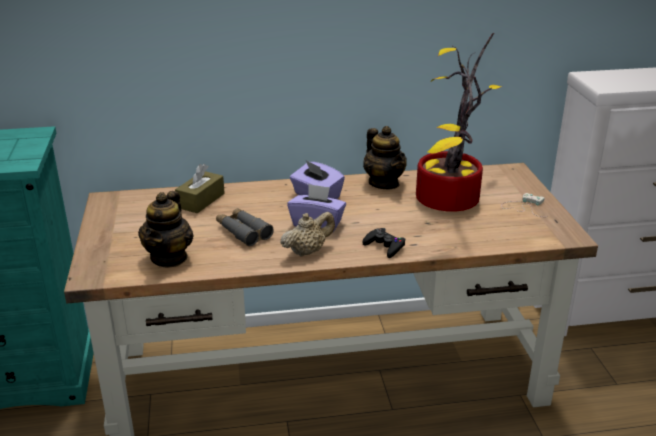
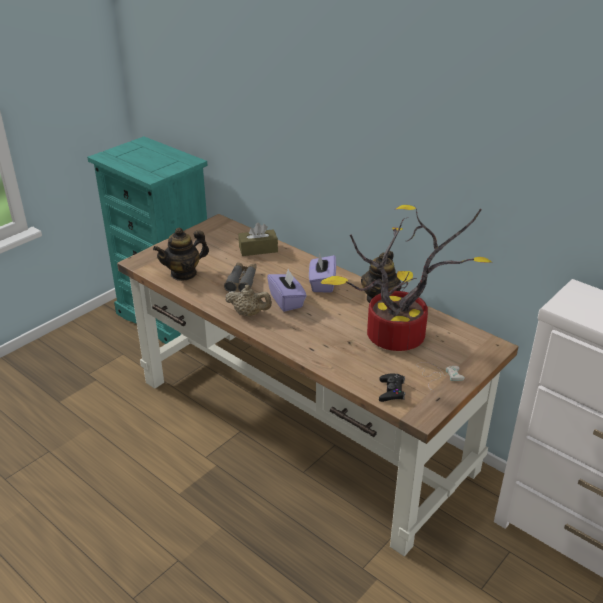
camera: 50 degrees right, 5 degrees up
(384, 246) = (293, 339): black game controller -> black game controller (391, 391)

